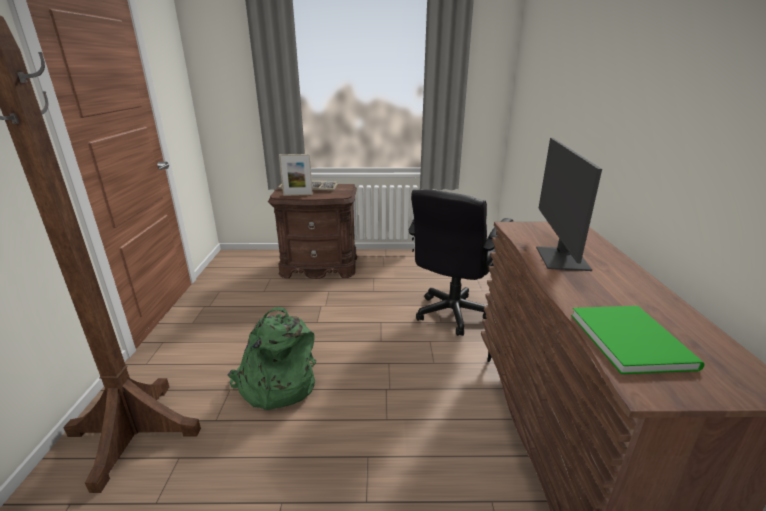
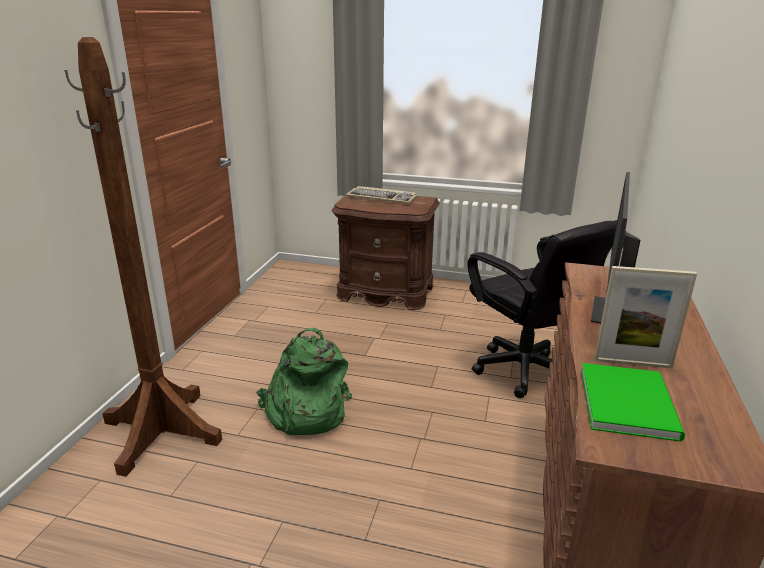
camera: 15 degrees right, 0 degrees up
(298, 195) = (366, 205): picture frame -> picture frame (632, 363)
(451, 317) = (526, 373): black office chair -> black office chair turned 75 degrees counterclockwise

